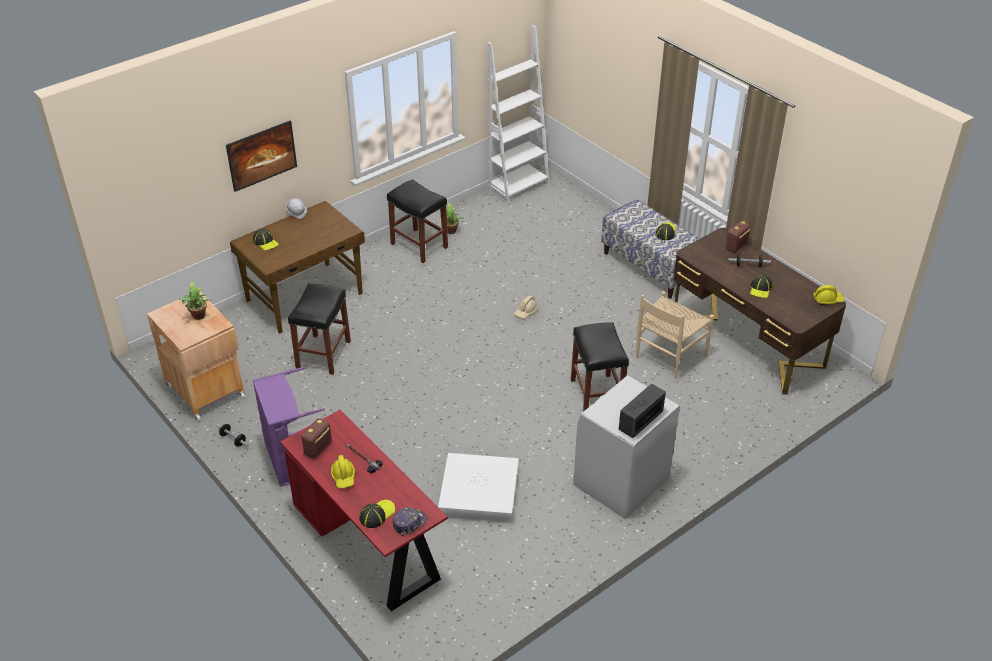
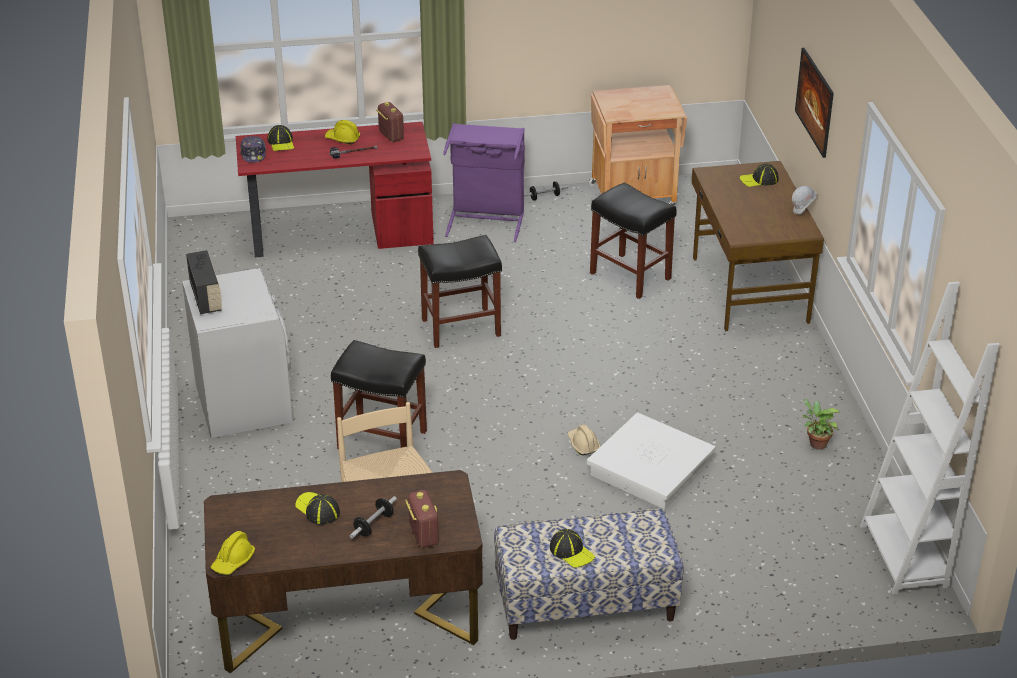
camera: 120 degrees right, 5 degrees down
(198, 317) = (637, 107): potted plant -> none
(418, 245) = (801, 404): black stool -> black stool (462, 327)
(479, 493) = (328, 309): white storage box -> white storage box (649, 468)

